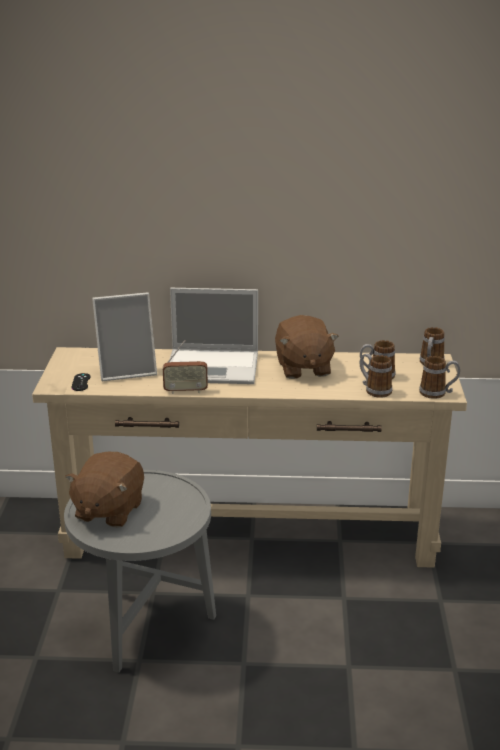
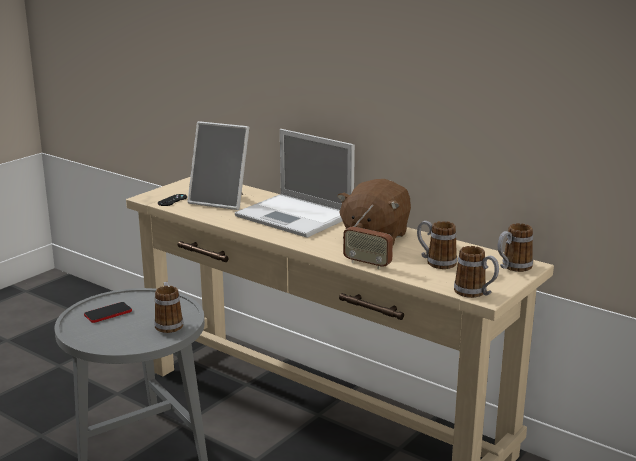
camera: 35 degrees right, 5 degrees down
(108, 511) = (108, 313): brown plush toy -> phone
(185, 391) = (240, 227): radio -> radio (367, 264)
(374, 390) = (412, 272): mug -> mug (168, 324)

